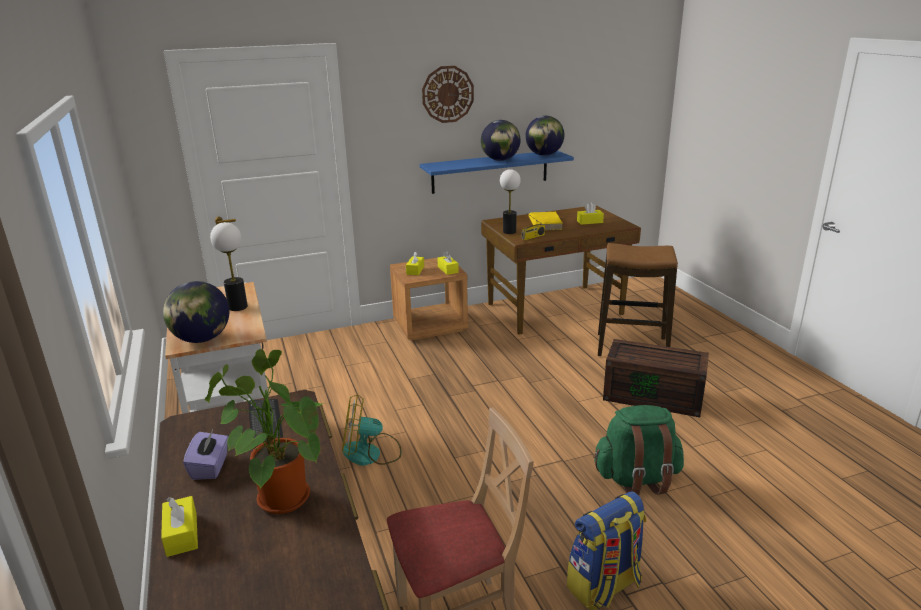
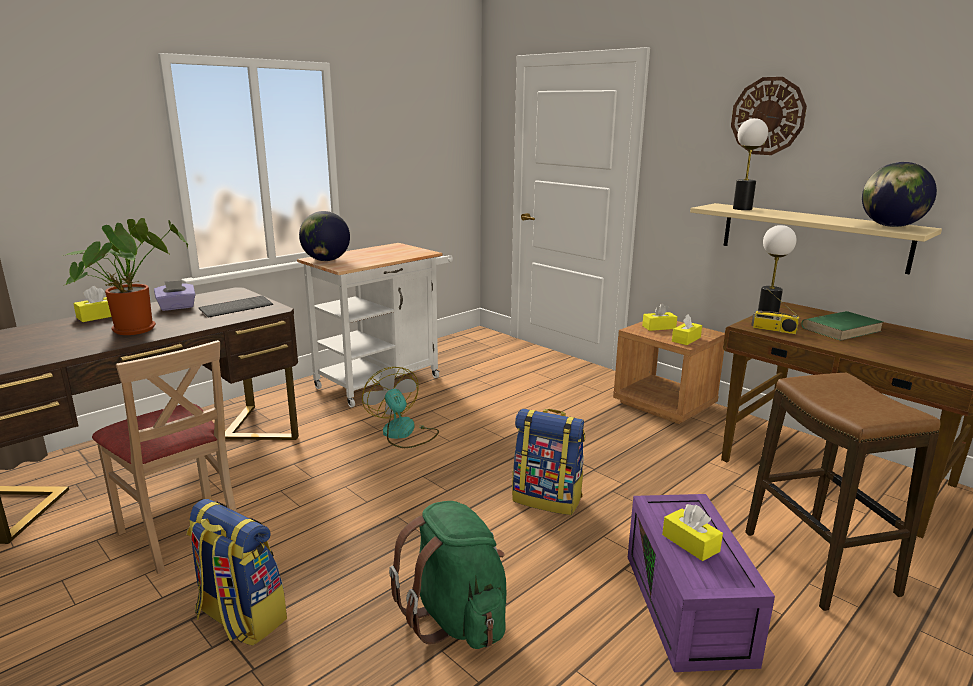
camera: 65 degrees right, 5 degrees down
(237, 307) = (388, 257): table lamp -> table lamp (742, 209)
(490, 171) = (812, 236): blue shelf -> beige shelf
(500, 160) = (808, 217): globe -> none
(524, 409) = (547, 499): none -> backpack
(545, 223) = (841, 329): yellow book -> green book
(589, 222) = (914, 352): yellow tissue box -> yellow tissue box (690, 543)
(654, 396) = (690, 608): brown storage box -> purple storage box

